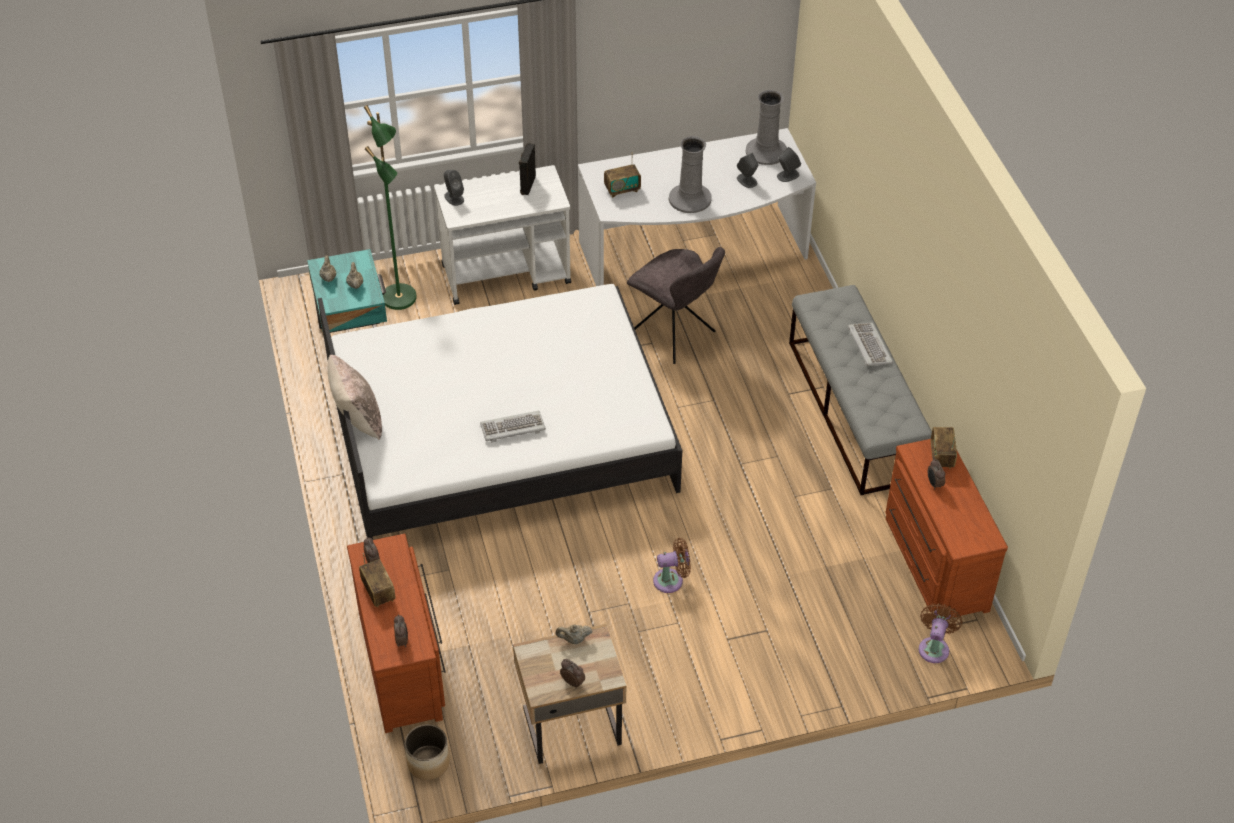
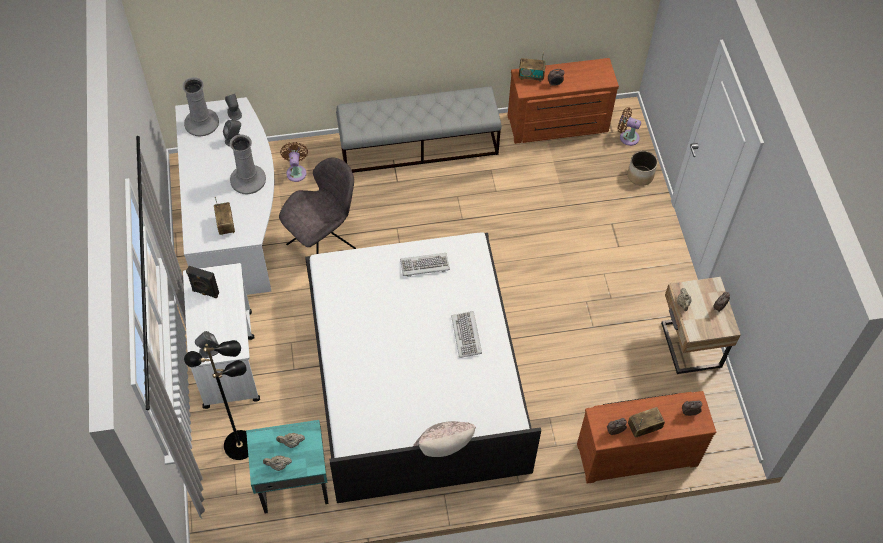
camera: 85 degrees left, 10 degrees up
(400, 298) = (240, 444): green floor lamp -> black floor lamp
(428, 763) = (722, 438): planter -> planter (640, 176)
(671, 580) = (567, 273): brown fan -> brown fan (296, 171)
(868, 346) = (404, 105): keyboard -> keyboard (424, 266)

